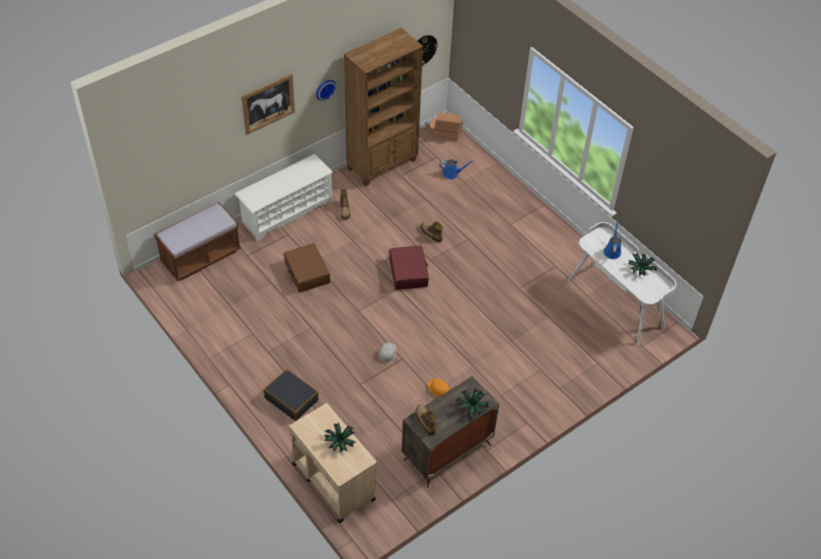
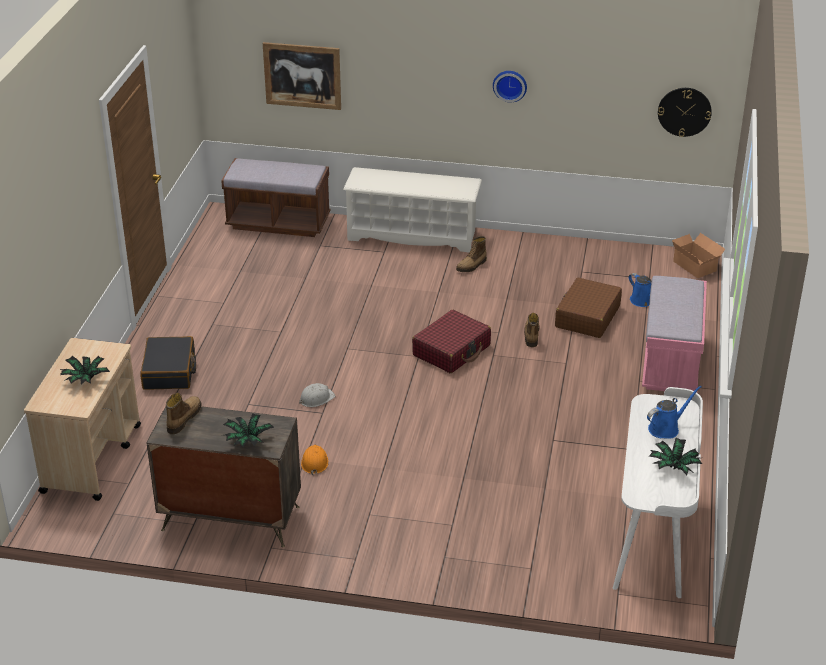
camera: 50 degrees right, 15 degrees down
(268, 103) = (419, 59): picture -> picture (302, 75)
(307, 273) = (351, 290): brown suitcase -> brown suitcase (587, 317)
(382, 164) = (576, 252): brown bookcase -> none
(509, 203) = (671, 362): none -> pink bench

